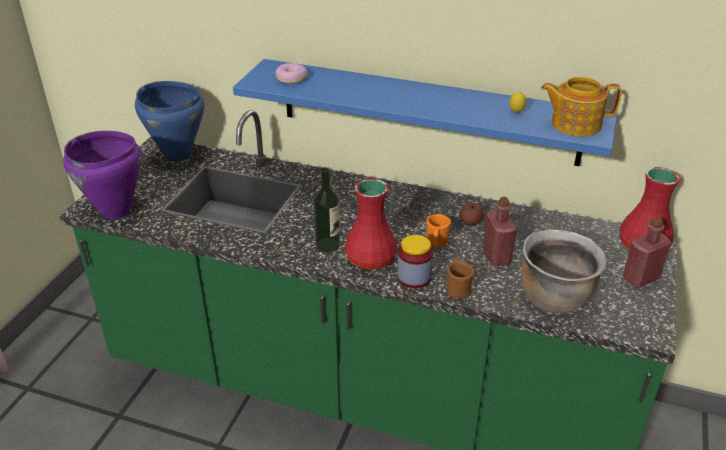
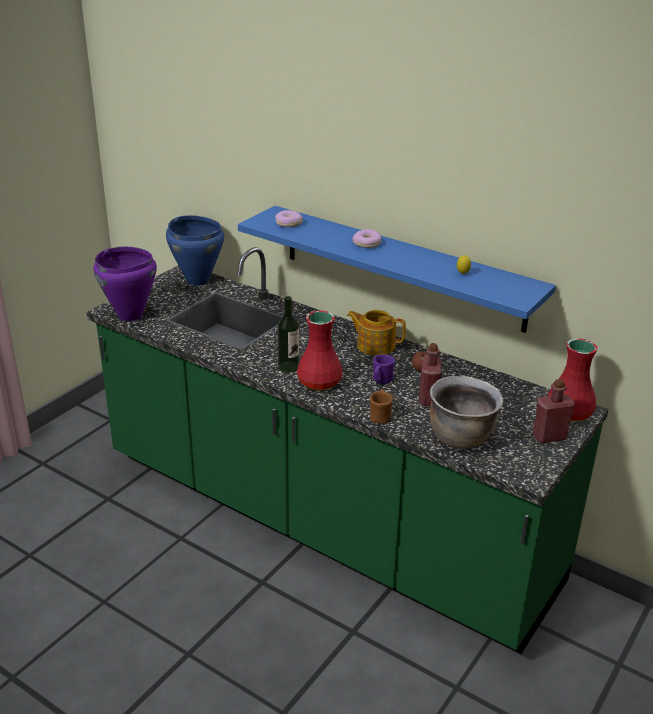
camera: 15 degrees right, 5 degrees down
(393, 91) = (367, 243): none -> donut
(414, 277) = (348, 402): jar -> none
(436, 244) = (381, 381): orange mug -> purple mug
(574, 124) = (508, 289): teapot -> teapot (375, 345)

